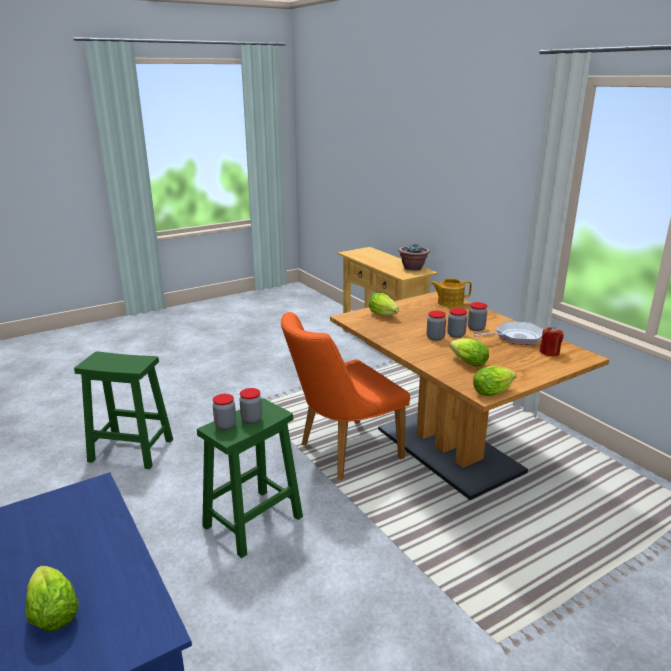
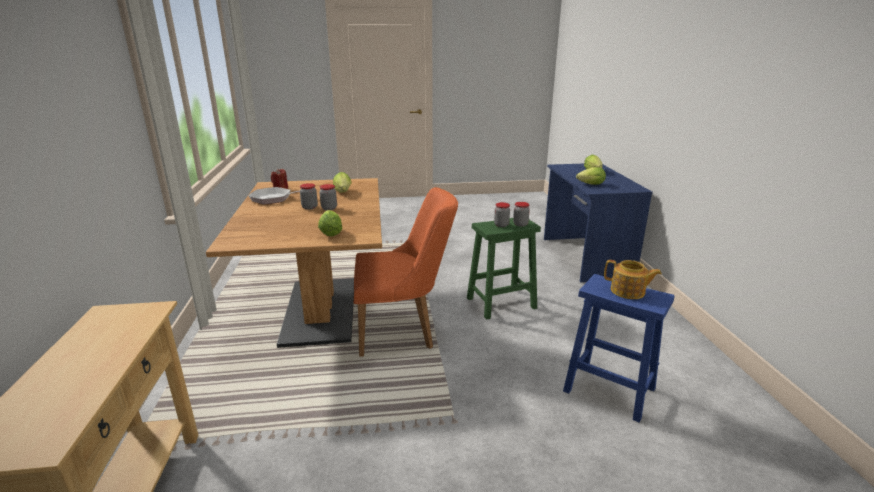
camera: 155 degrees left, 0 degrees up
(133, 450) = (607, 389): green stool -> blue stool
(413, 268) = (95, 326): potted plant -> none
(449, 302) = (241, 234): teapot -> teapot (628, 291)
(476, 328) = (283, 209): jar -> none
(494, 392) = (360, 180): lettuce -> lettuce (589, 184)

